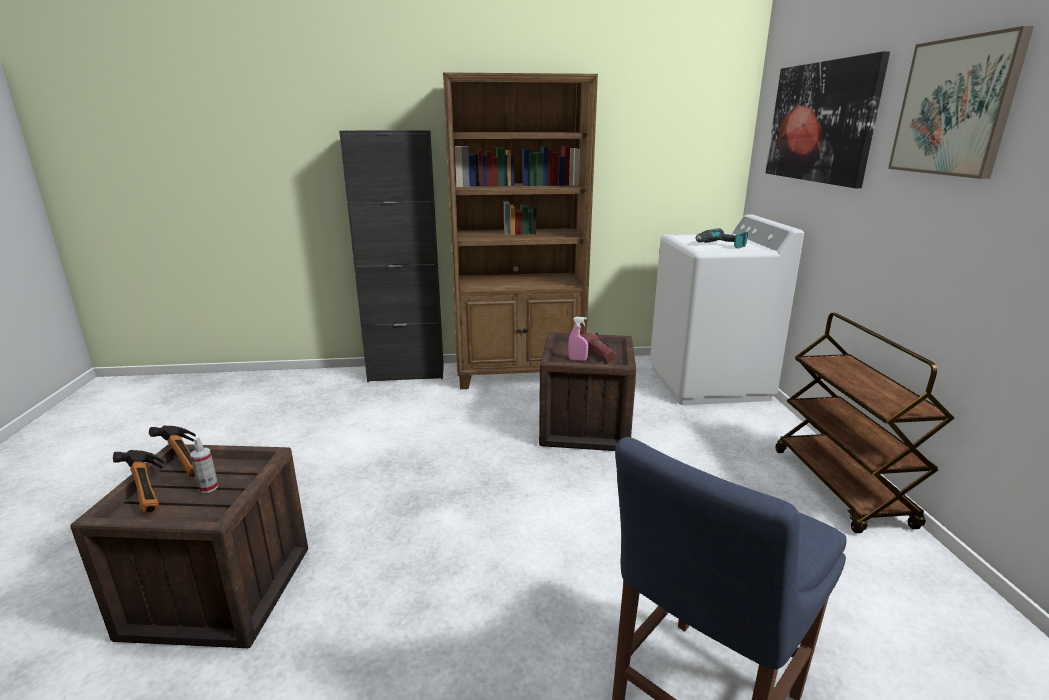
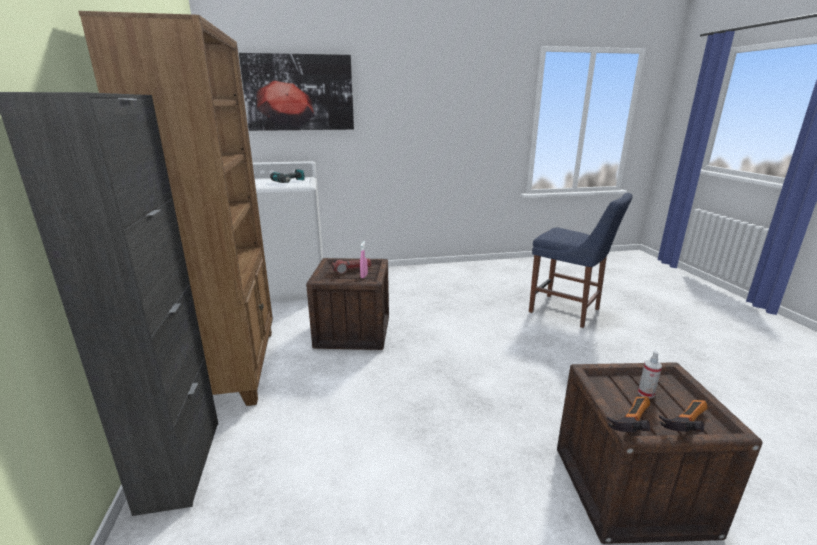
camera: 95 degrees left, 0 degrees up
(841, 487) = (416, 271): brown cart -> none
(955, 107) = (402, 86): picture -> none

